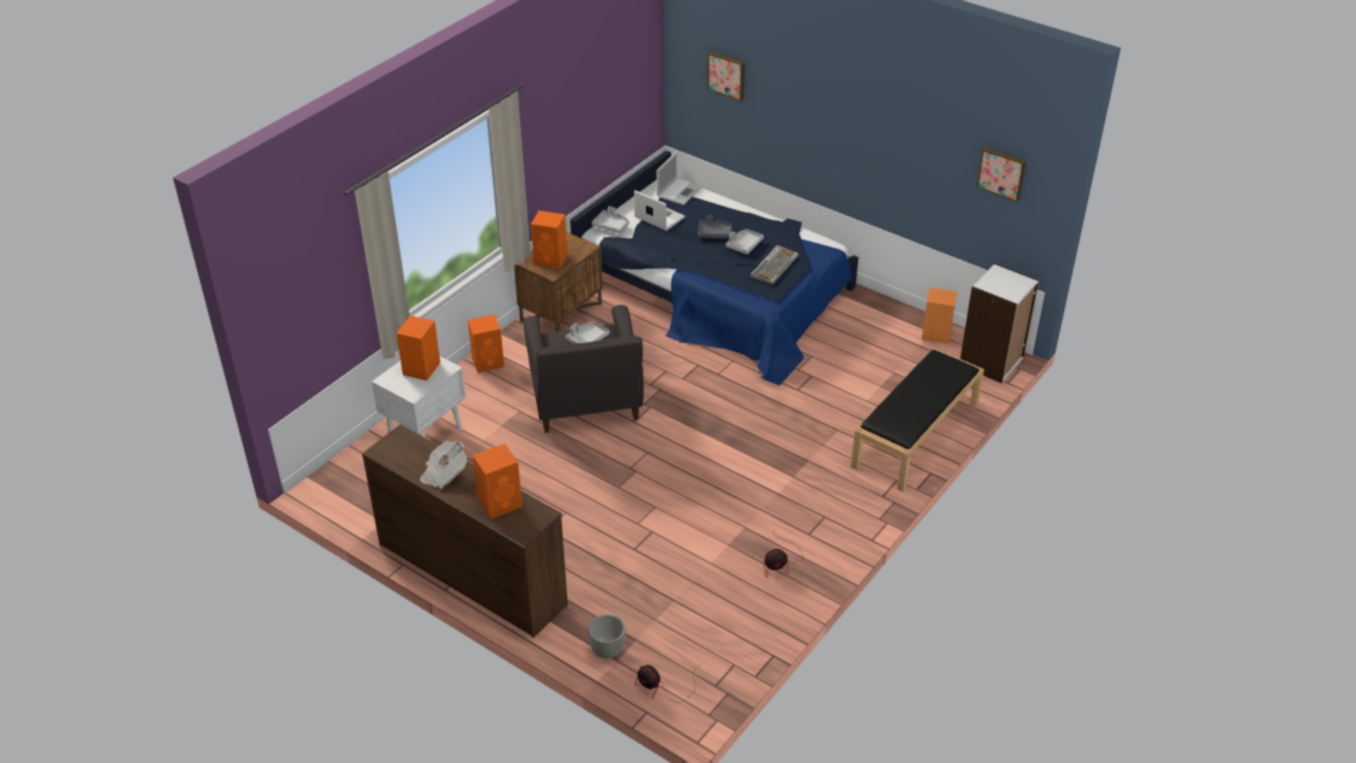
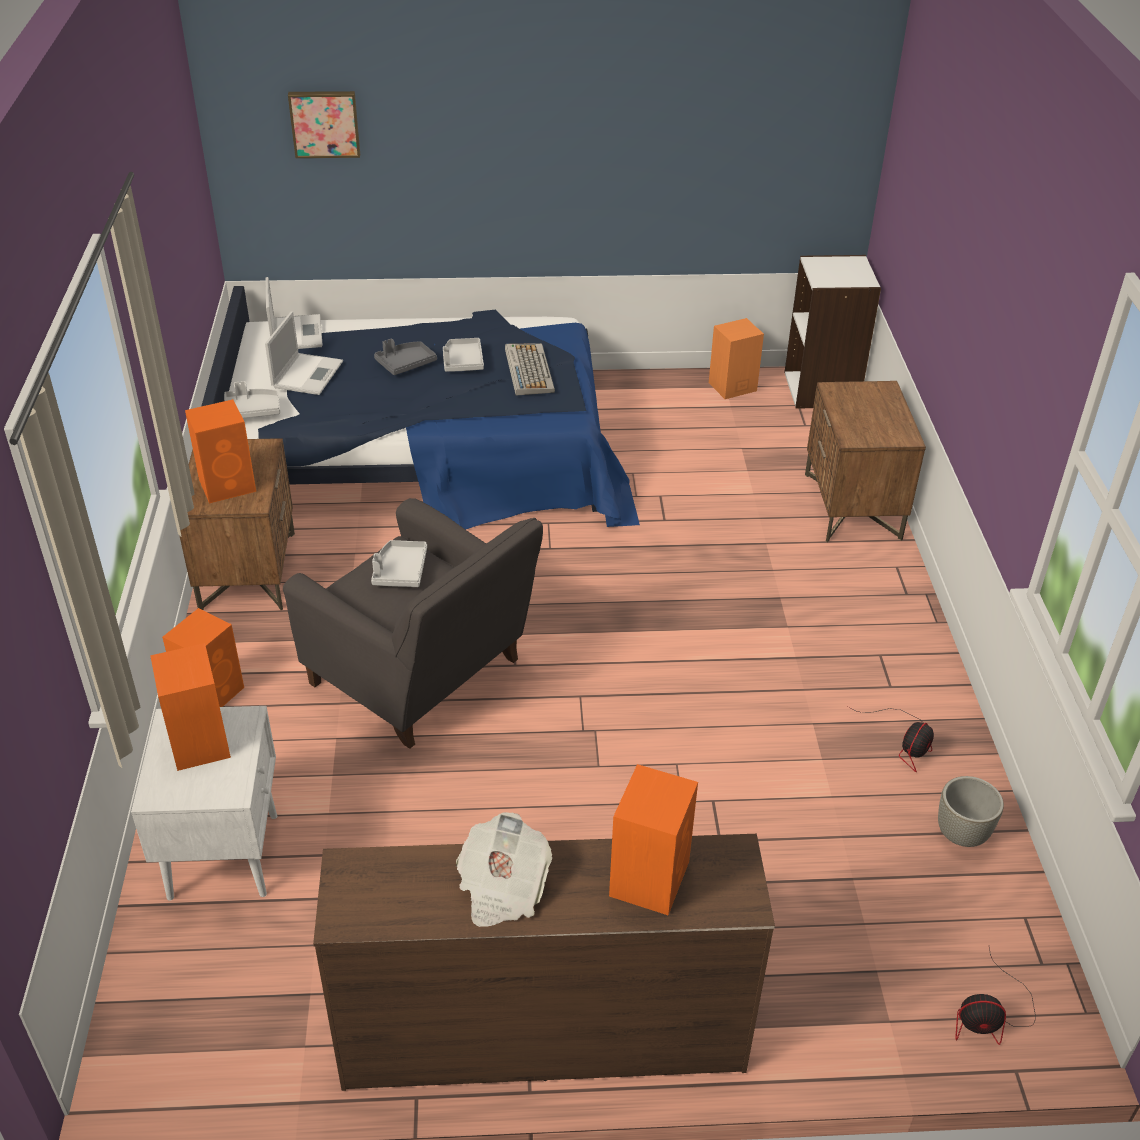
camera: 40 degrees left, 0 degrees up
(607, 651) = (862, 1016): grey planter -> grey planter (962, 835)
(658, 217) = (308, 374): laptop -> laptop turned 105 degrees clockwise
(915, 436) = (852, 507): black bench -> brown nightstand
(1002, 173) = (798, 121): picture -> none

